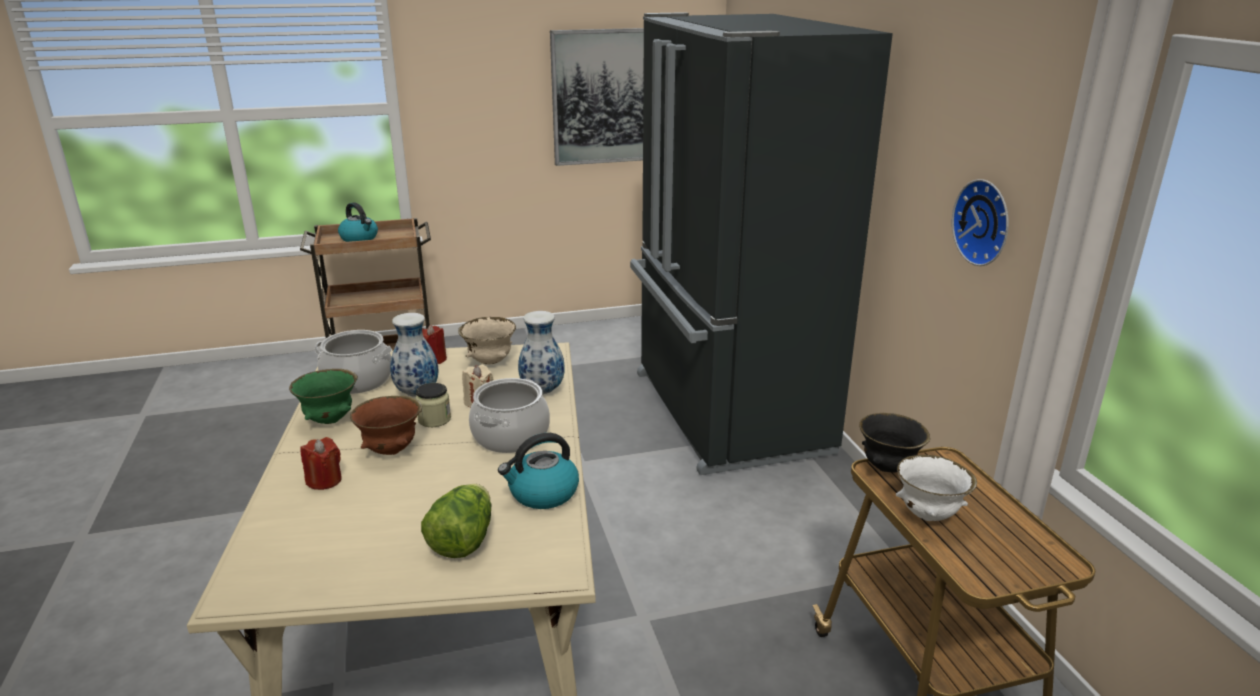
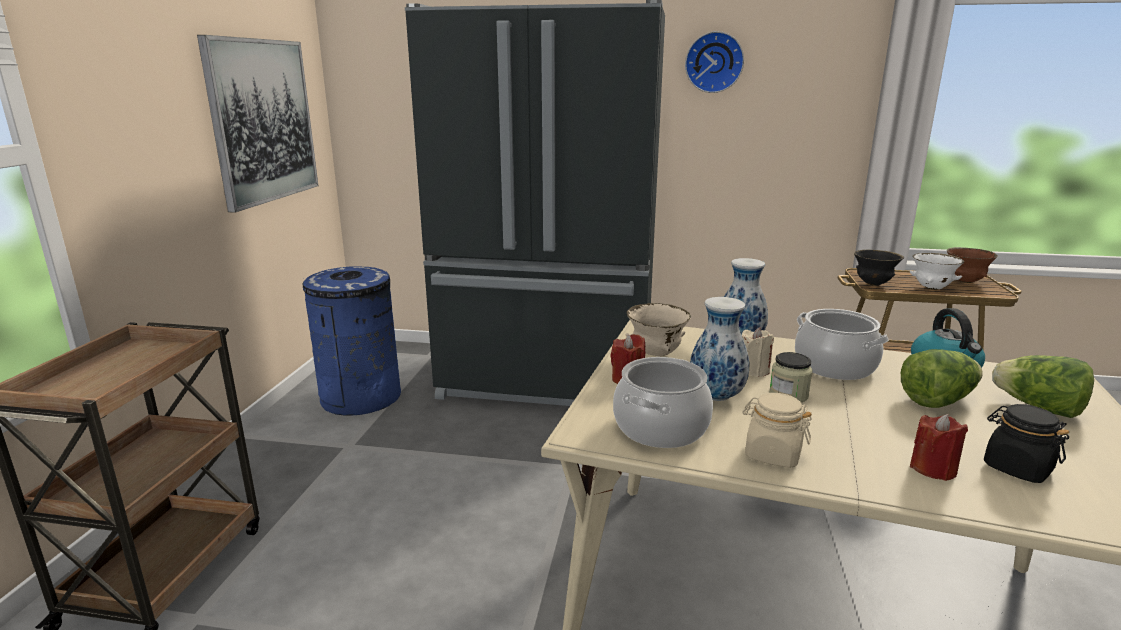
camera: 65 degrees left, 5 degrees down
(330, 420) = (772, 454): green bowl -> beige jar
(335, 517) = (1017, 468): none -> black jar
(360, 238) = (100, 376): kettle -> none
(391, 451) = (860, 424): brown bowl -> brown bowl (965, 281)
(455, 486) = (937, 400): none -> lettuce
(614, 346) = (360, 397): none -> blue trash can
(985, 222) = (786, 131): wall clock -> wall clock (714, 62)

